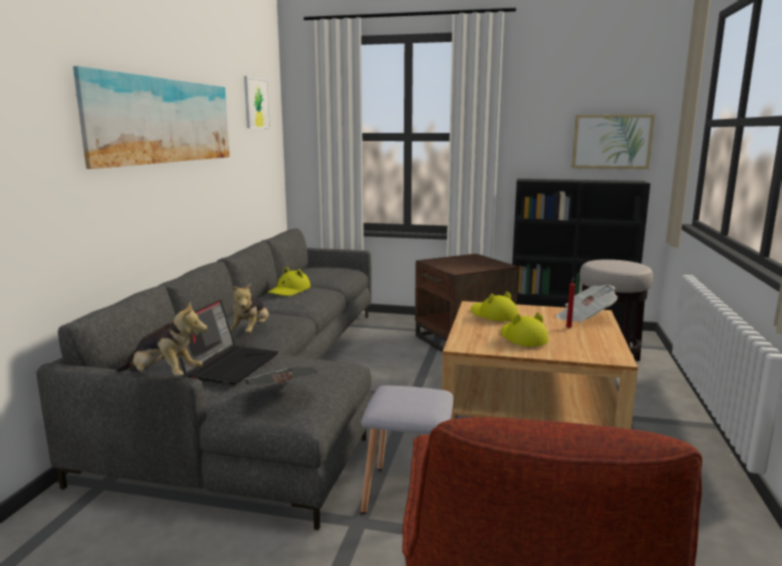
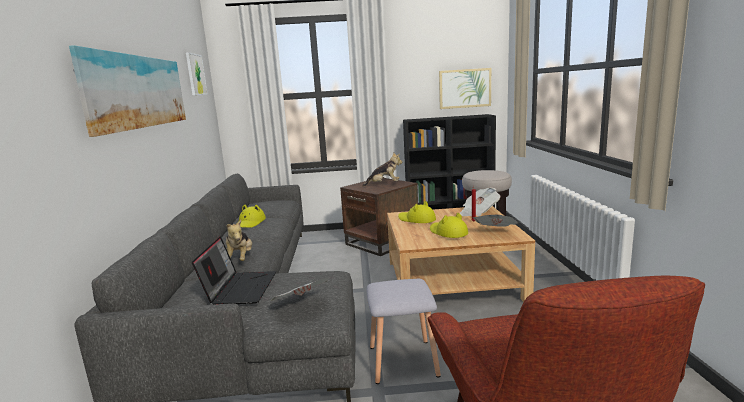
camera: 15 degrees left, 0 degrees up
(164, 376) = (204, 306): plush toy -> plush toy (384, 185)
(588, 348) = (495, 232): none -> newspaper

